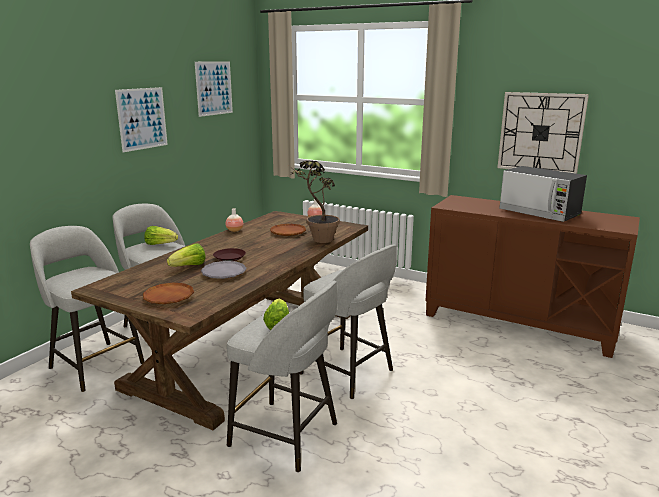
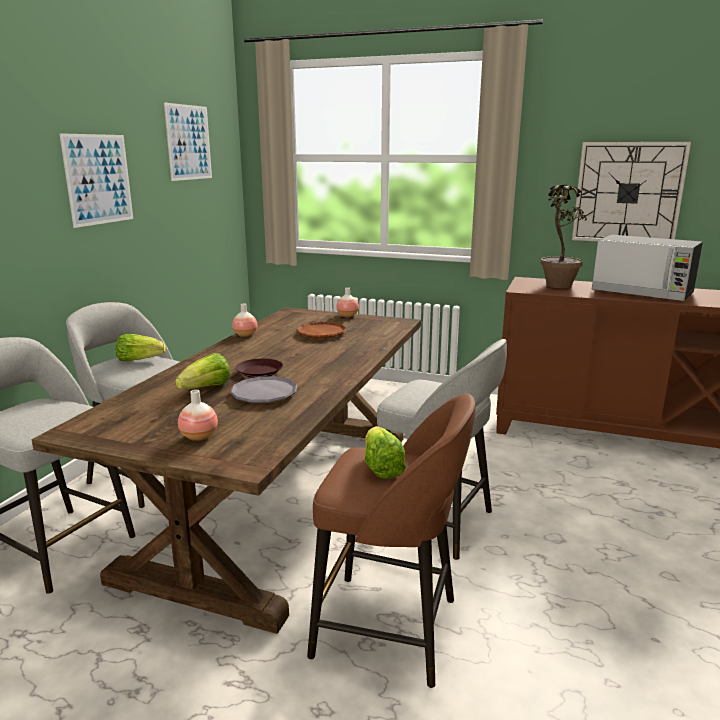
camera: 10 degrees left, 0 degrees up
(169, 297) = (199, 437): brown plate -> vase
(286, 436) = (390, 629): grey stool -> brown stool
(317, 241) = (369, 343): potted plant -> potted plant (556, 287)

